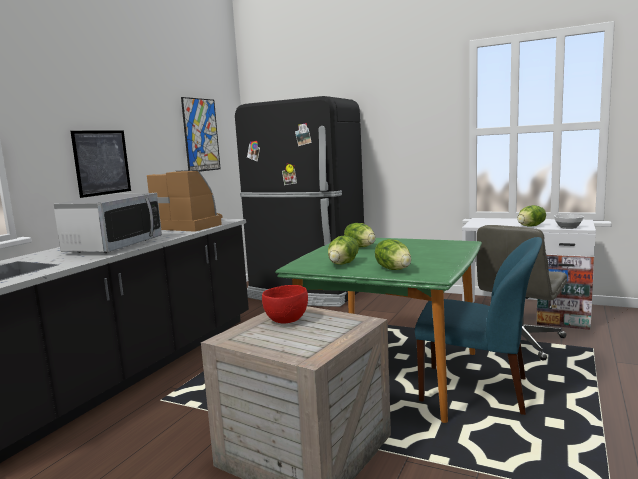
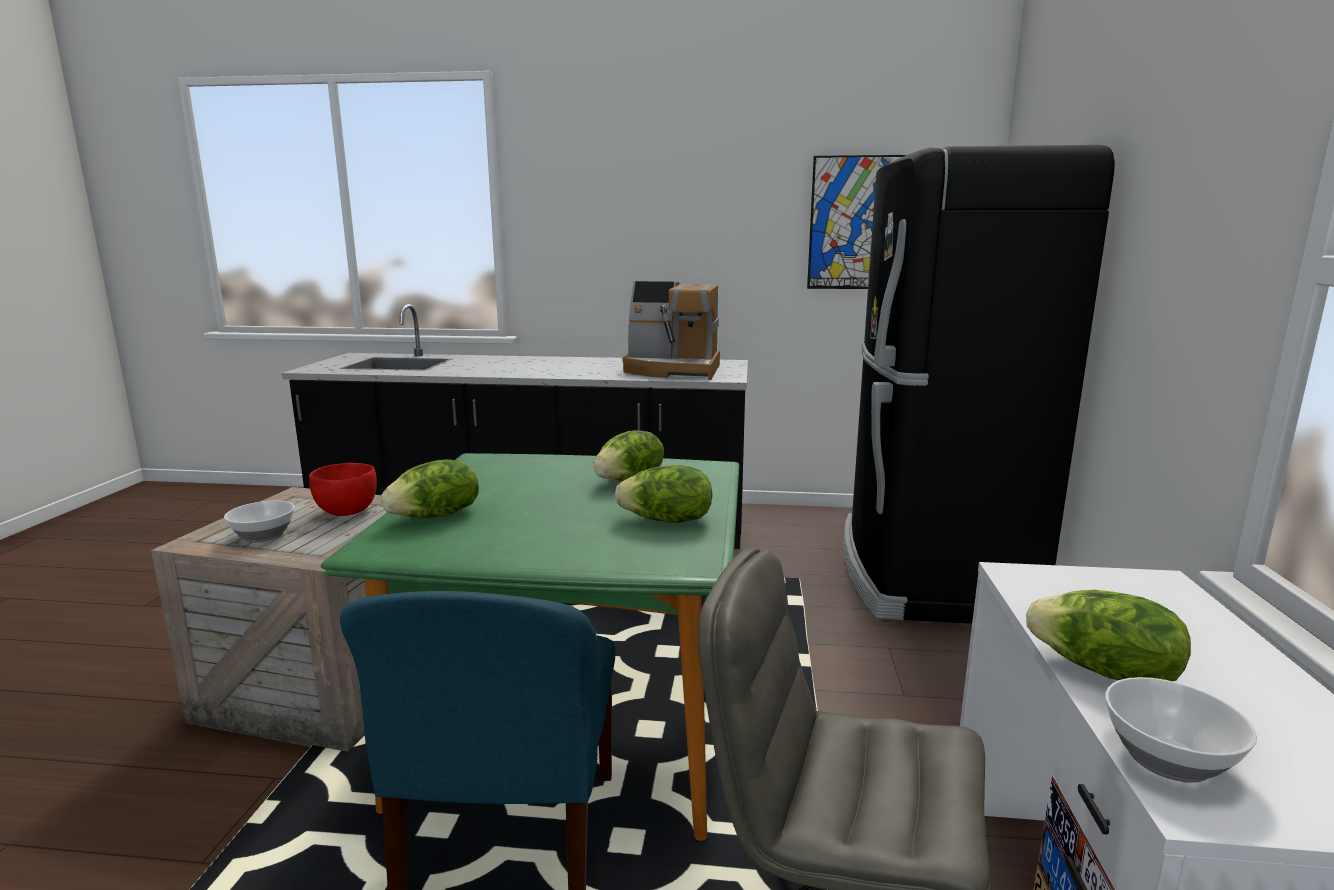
camera: 70 degrees right, 5 degrees up
(102, 162) = (632, 259): picture -> none
(114, 246) = (522, 368): microwave -> none
(190, 225) = (673, 370): coffee machine -> coffee machine turned 90 degrees clockwise
(315, 338) = (263, 536): none -> bowl
(343, 264) = (488, 481): lettuce -> lettuce (667, 520)

